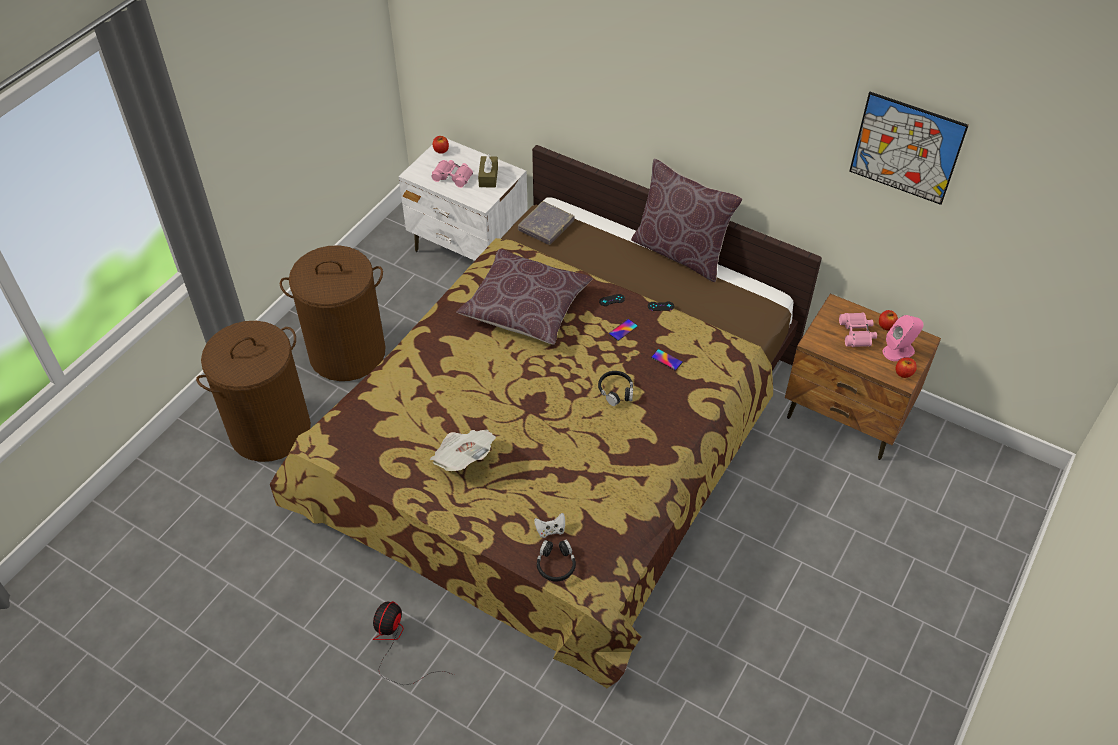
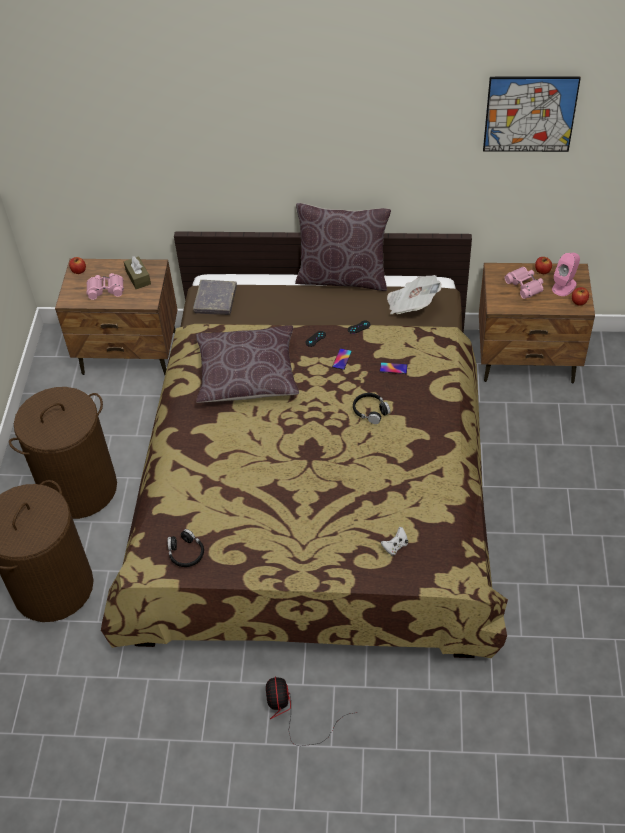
camera: 25 degrees left, 0 degrees up
(463, 458) = (282, 522): newspaper -> newspaper (412, 305)
(469, 249) = (130, 353): white nightstand -> brown nightstand
(556, 564) = (418, 571): black headphones -> black headphones (186, 553)

